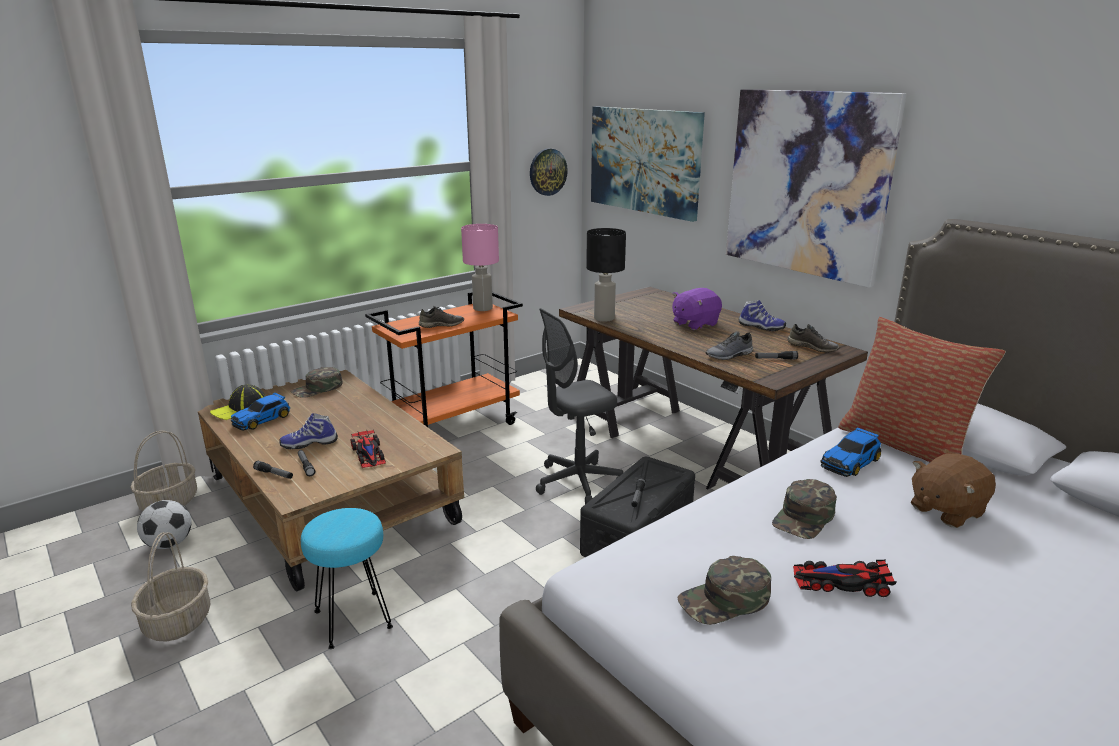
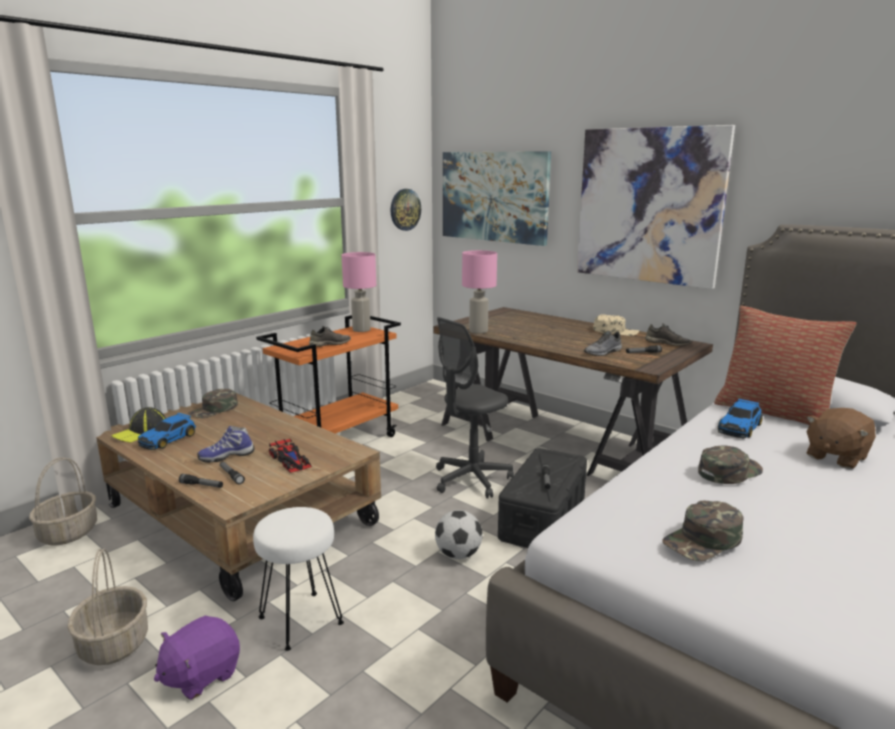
camera: 10 degrees left, 5 degrees down
(169, 544) = (81, 571): football -> football (458, 554)
(353, 618) = (301, 619): turquoise stool -> white stool
(603, 318) = (478, 331): black table lamp -> pink table lamp
(694, 324) = (559, 331): purple plush toy -> purple plush toy (201, 675)
(761, 327) = (615, 331): shoe -> beige cap
(804, 517) = (728, 471): green cap -> green cap turned 150 degrees counterclockwise
(841, 582) = (789, 517): toy car -> none

